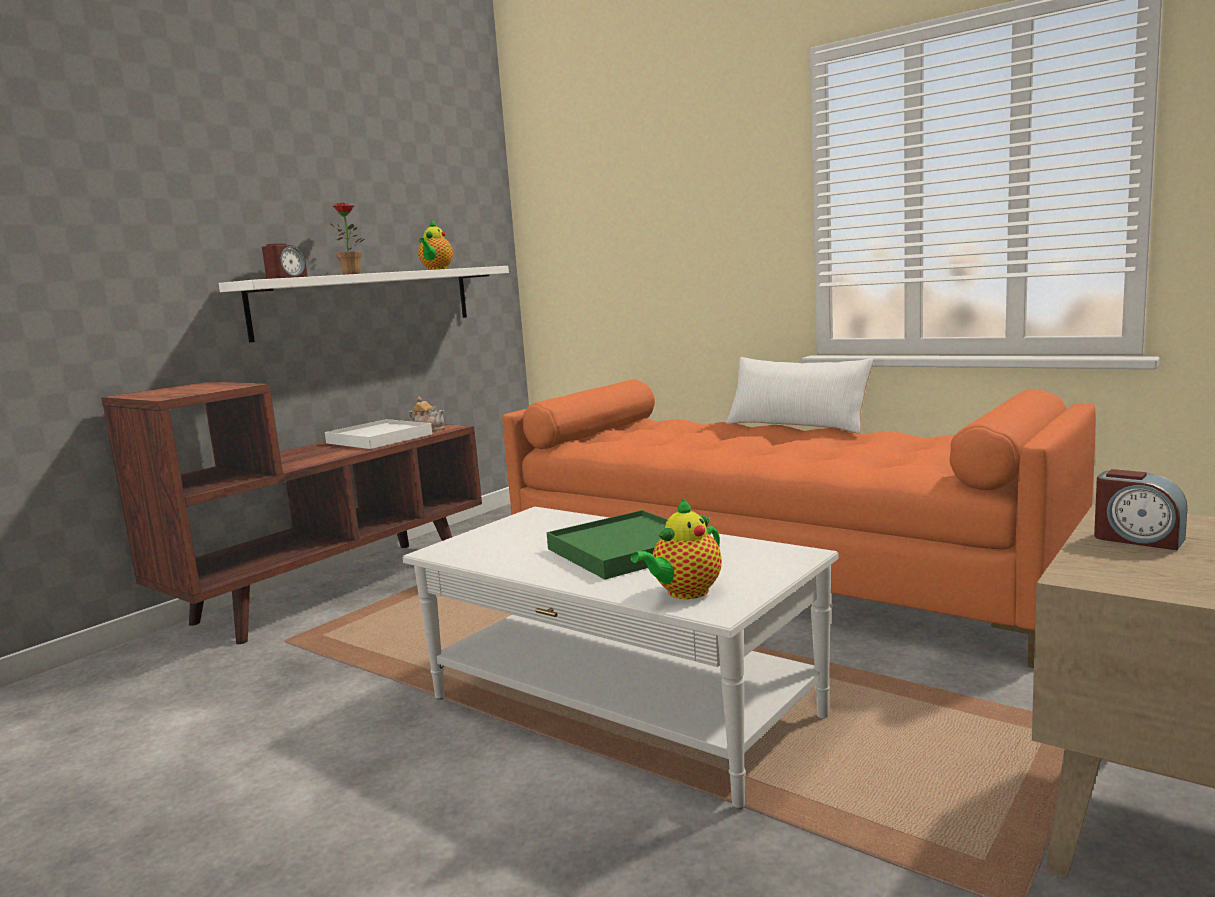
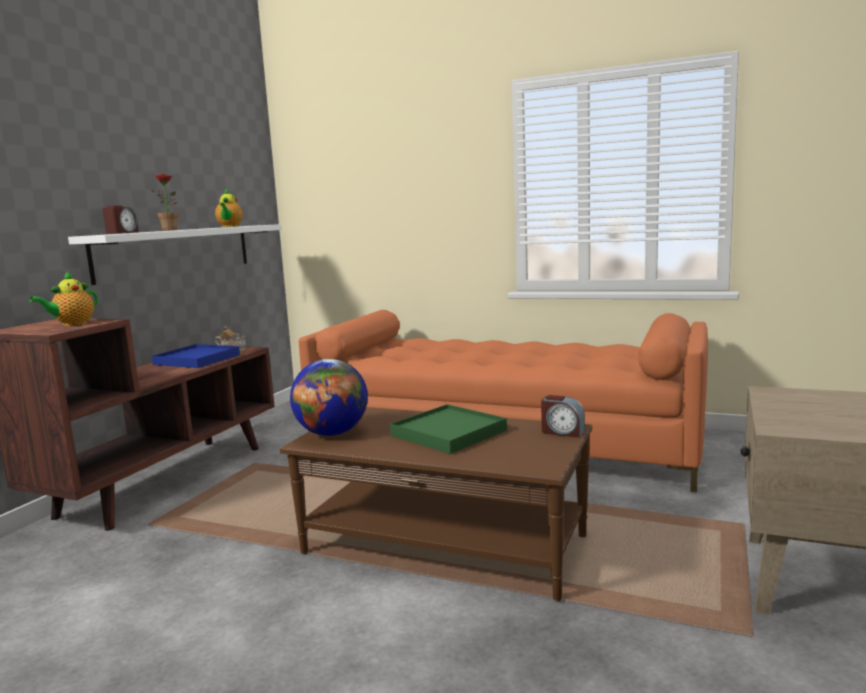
camera: 15 degrees left, 0 degrees up
(379, 439) = (197, 359): white tray -> blue tray
(478, 541) = (332, 433): none -> globe
(623, 708) = (445, 545): white coffee table -> brown coffee table
(684, 593) = (513, 459): teapot -> teapot (72, 324)
(797, 425) = (508, 340): white pillow -> none
(1137, 539) = (790, 405): alarm clock -> alarm clock (562, 432)

